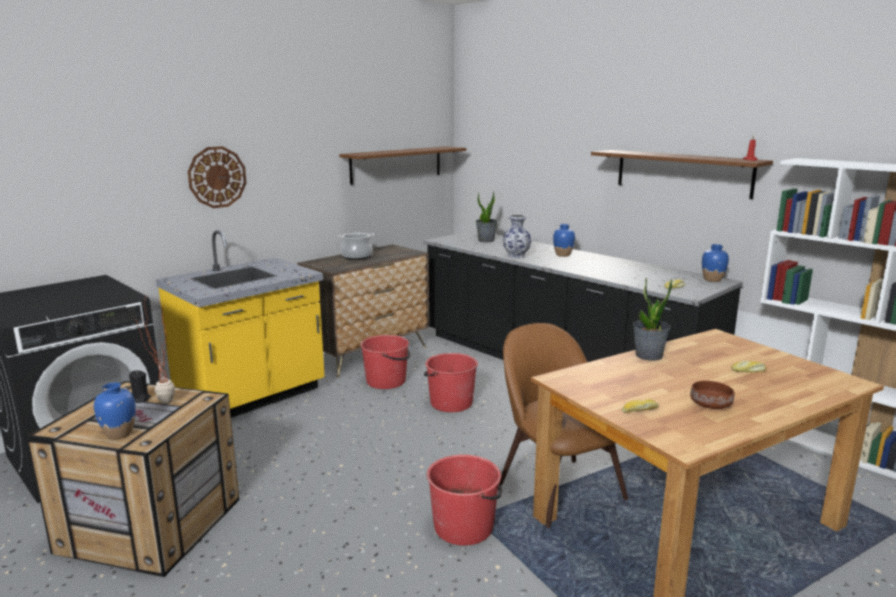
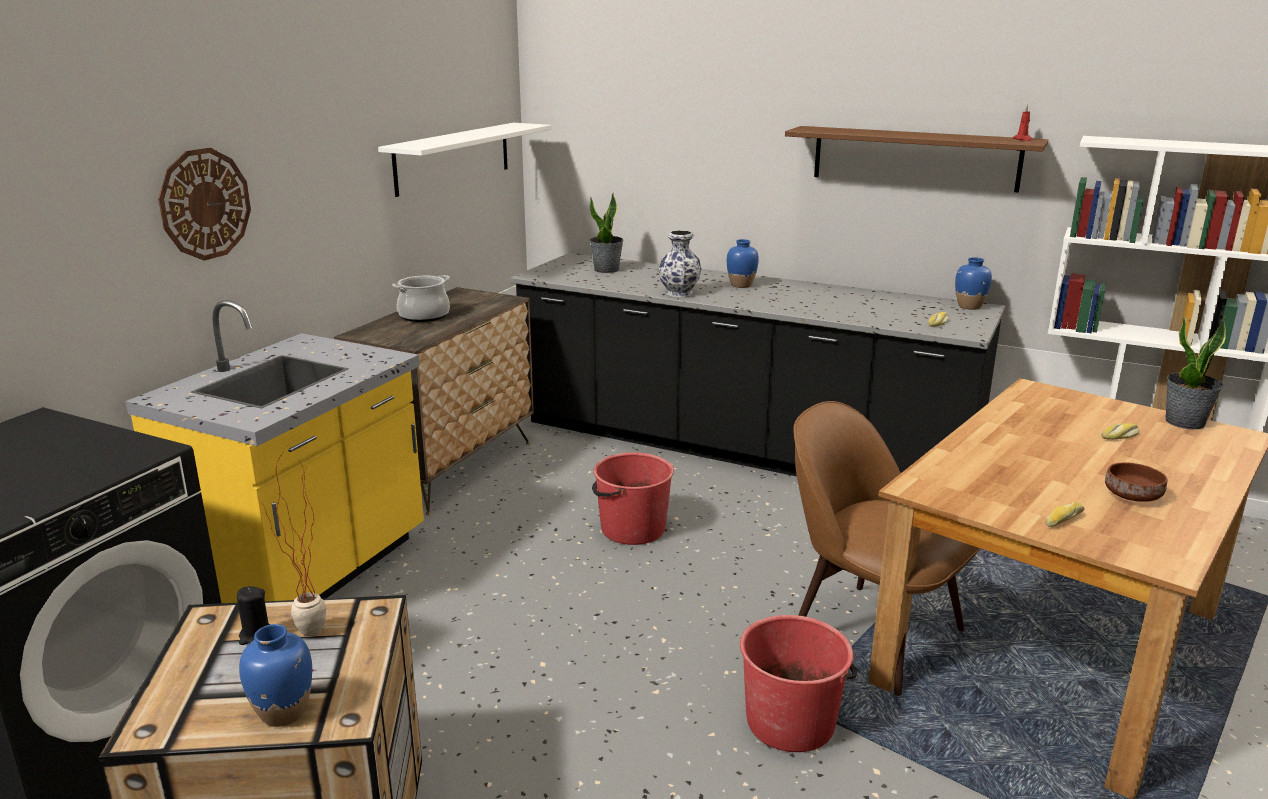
camera: 20 degrees left, 5 degrees up
(386, 381) = (511, 509): red bucket -> none
(396, 164) = (453, 157): brown shelf -> white shelf
(648, 356) = (987, 432): potted plant -> potted plant (1185, 422)

